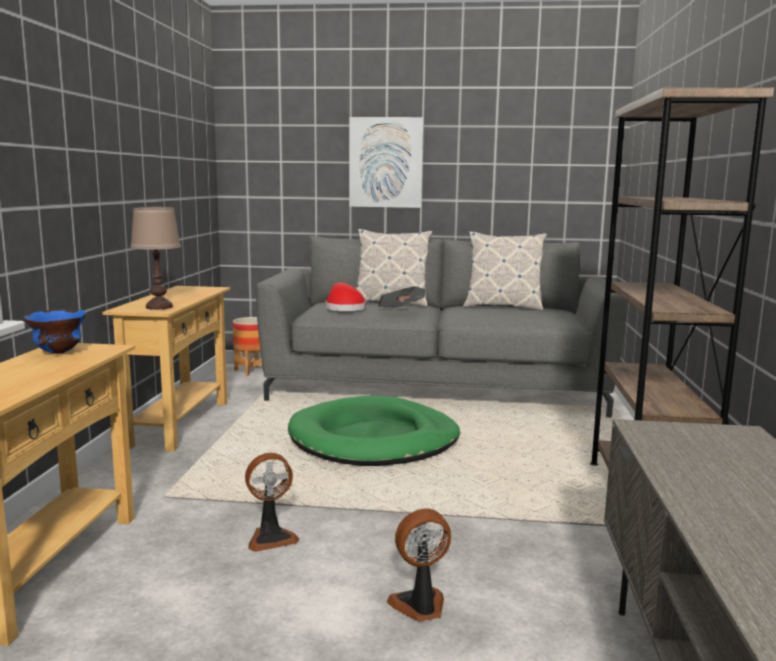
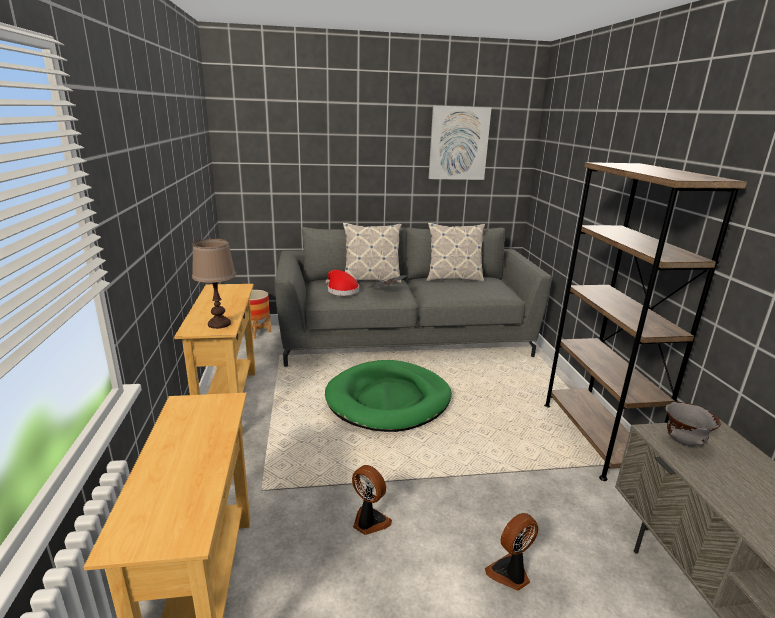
camera: 15 degrees left, 10 degrees up
(58, 353) = (189, 417): blue bowl -> none
(271, 538) = (369, 522): fan -> fan turned 105 degrees counterclockwise
(386, 162) = (358, 165): picture -> picture (458, 143)
(675, 436) = (684, 442): none -> grey bowl

